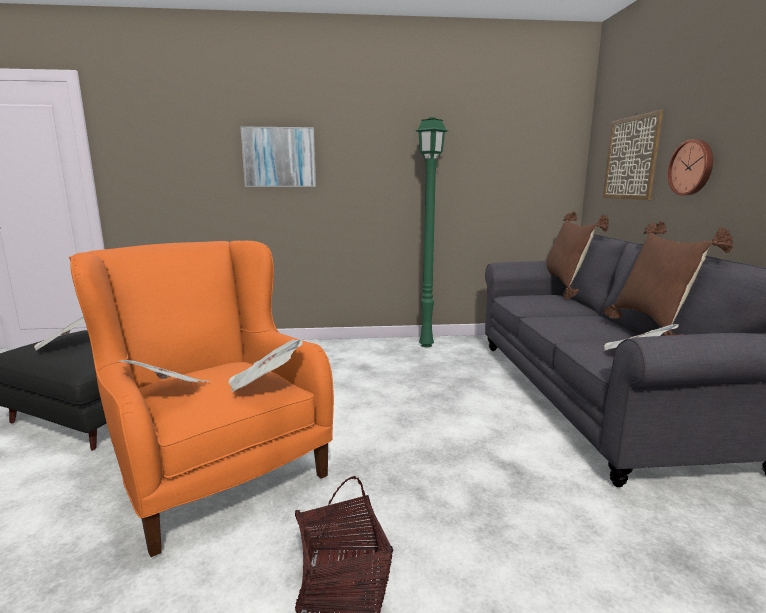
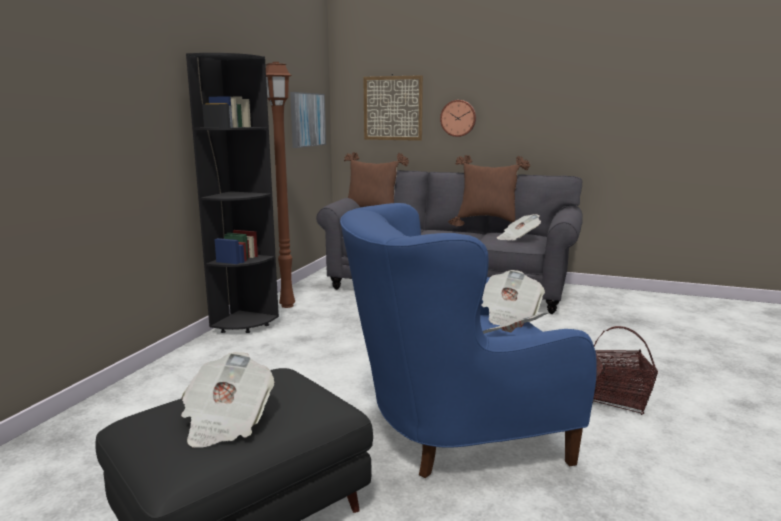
camera: 65 degrees left, 0 degrees up
(212, 468) = (452, 433): orange armchair -> blue armchair
(279, 157) = (124, 99): picture -> picture (307, 119)
(365, 345) = (244, 327): none -> black bookcase
(427, 345) = (288, 305): green floor lamp -> brown floor lamp

